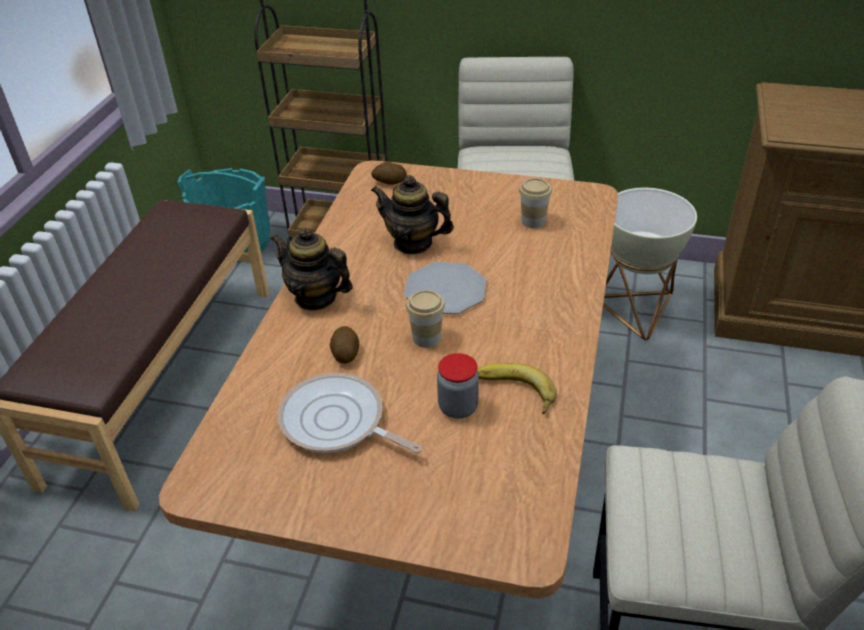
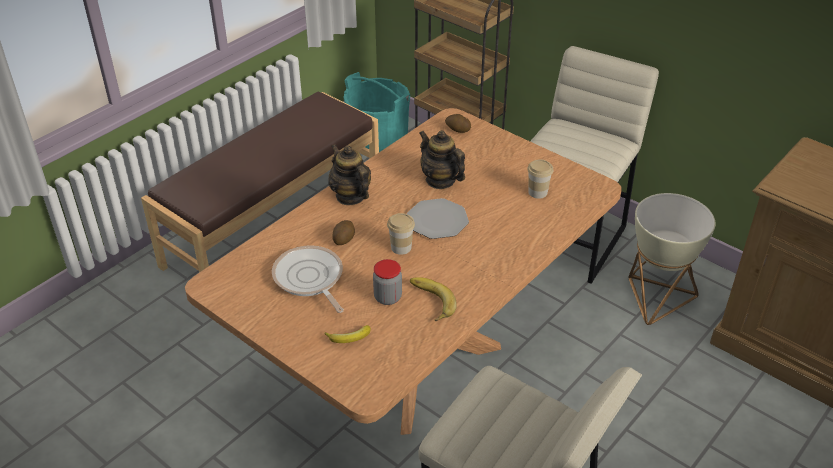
camera: 25 degrees right, 0 degrees up
(449, 483) = (349, 338): none -> banana

